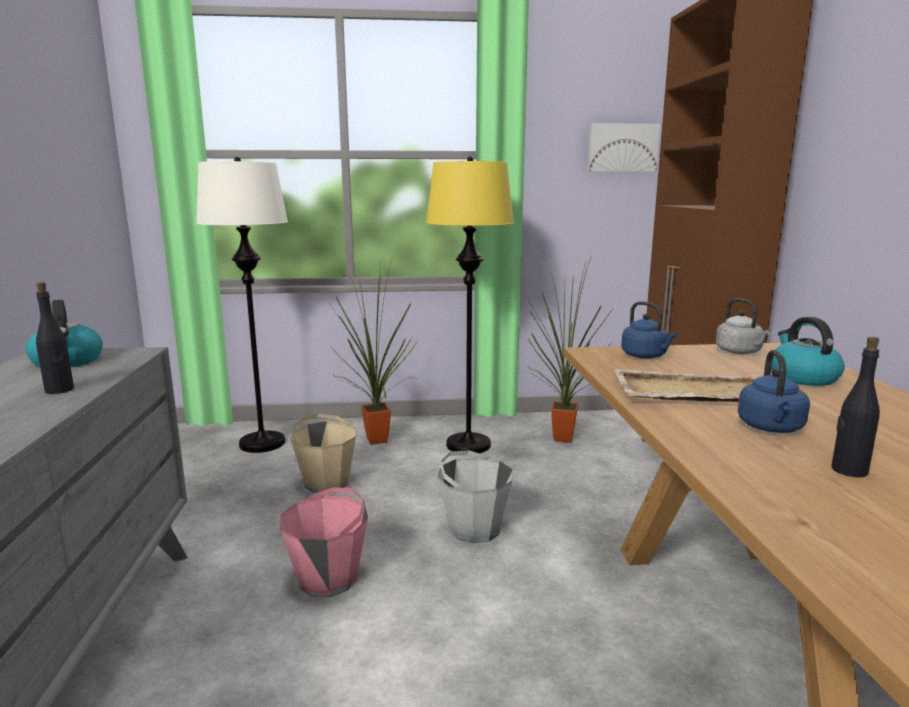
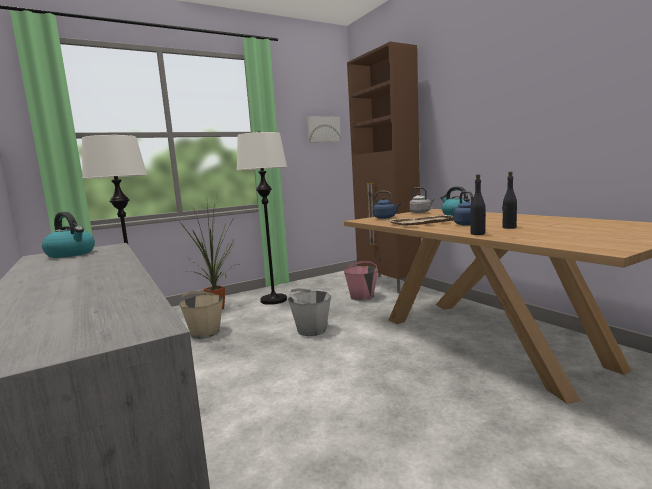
camera: 25 degrees left, 5 degrees down
(59, 390) = (103, 259): black bottle -> black bottle (478, 234)
(328, 578) = (251, 368): pink bucket -> pink bucket (362, 297)
(468, 445) = (273, 300): yellow floor lamp -> white floor lamp
(562, 440) = (322, 288): potted plant -> none

